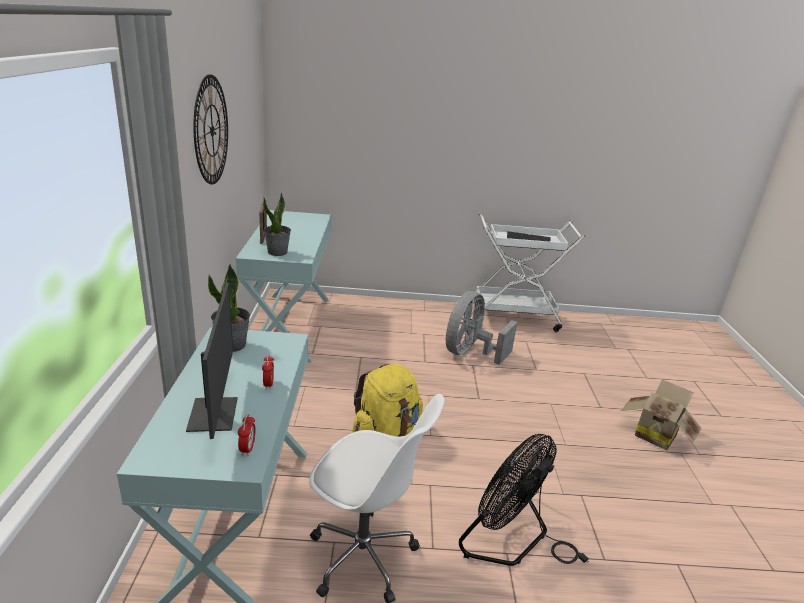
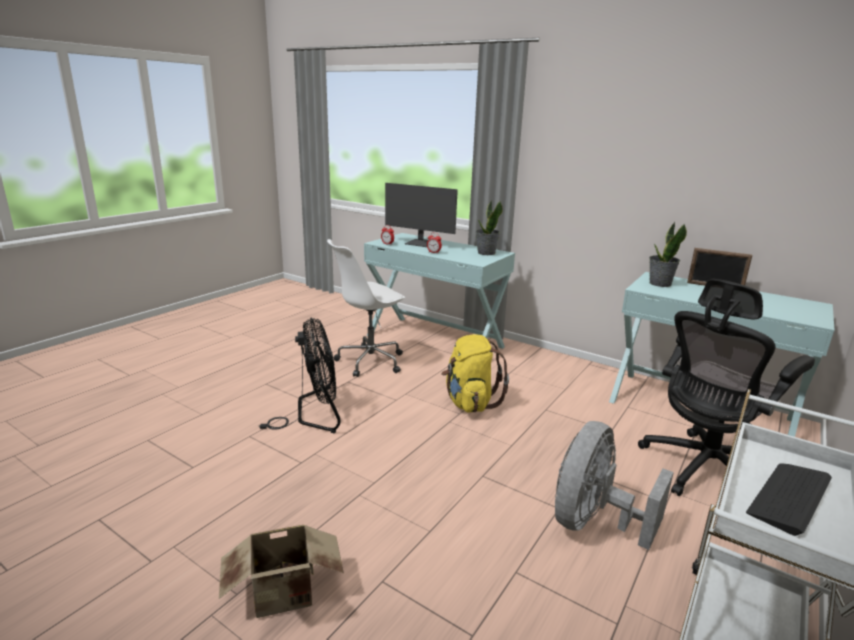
camera: 125 degrees right, 5 degrees down
(211, 130) = (646, 141): wall clock -> none
(374, 324) = (704, 469): none -> office chair
(470, 353) = (593, 522): grey fan -> grey fan turned 120 degrees counterclockwise

